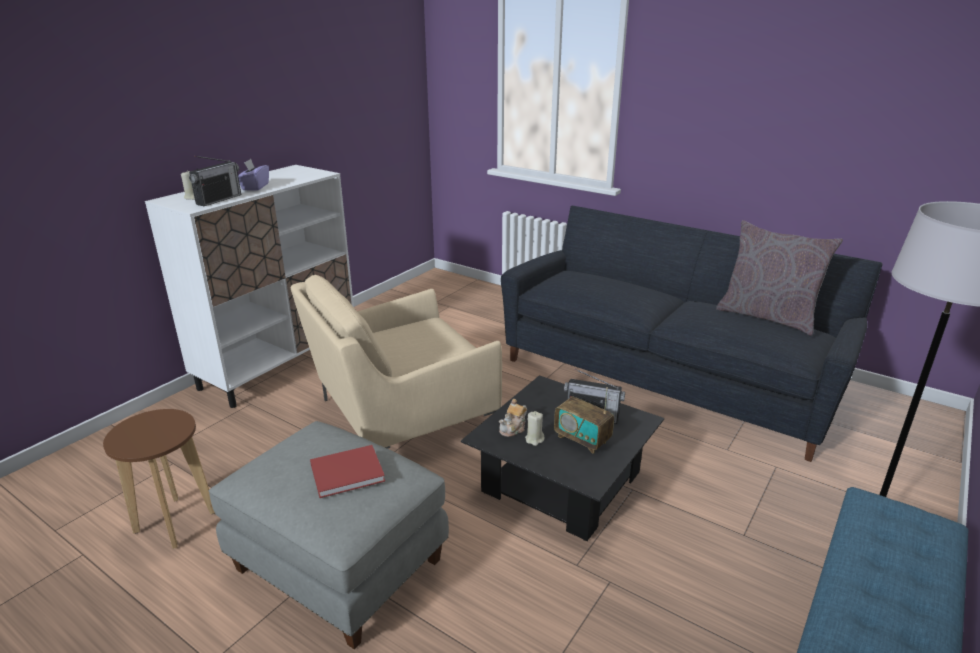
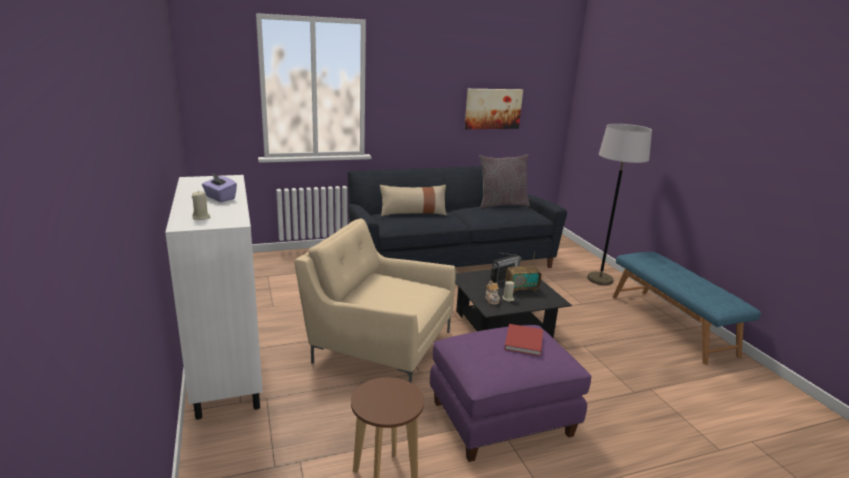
camera: 55 degrees left, 5 degrees down
(219, 199) = (230, 212): radio -> none
(341, 564) = (501, 417): grey ottoman -> purple ottoman
(400, 417) = (378, 344): beige armchair -> beige armchair turned 105 degrees clockwise
(602, 282) = (413, 213): none -> beige pillow
(844, 145) = (493, 108): none -> picture

